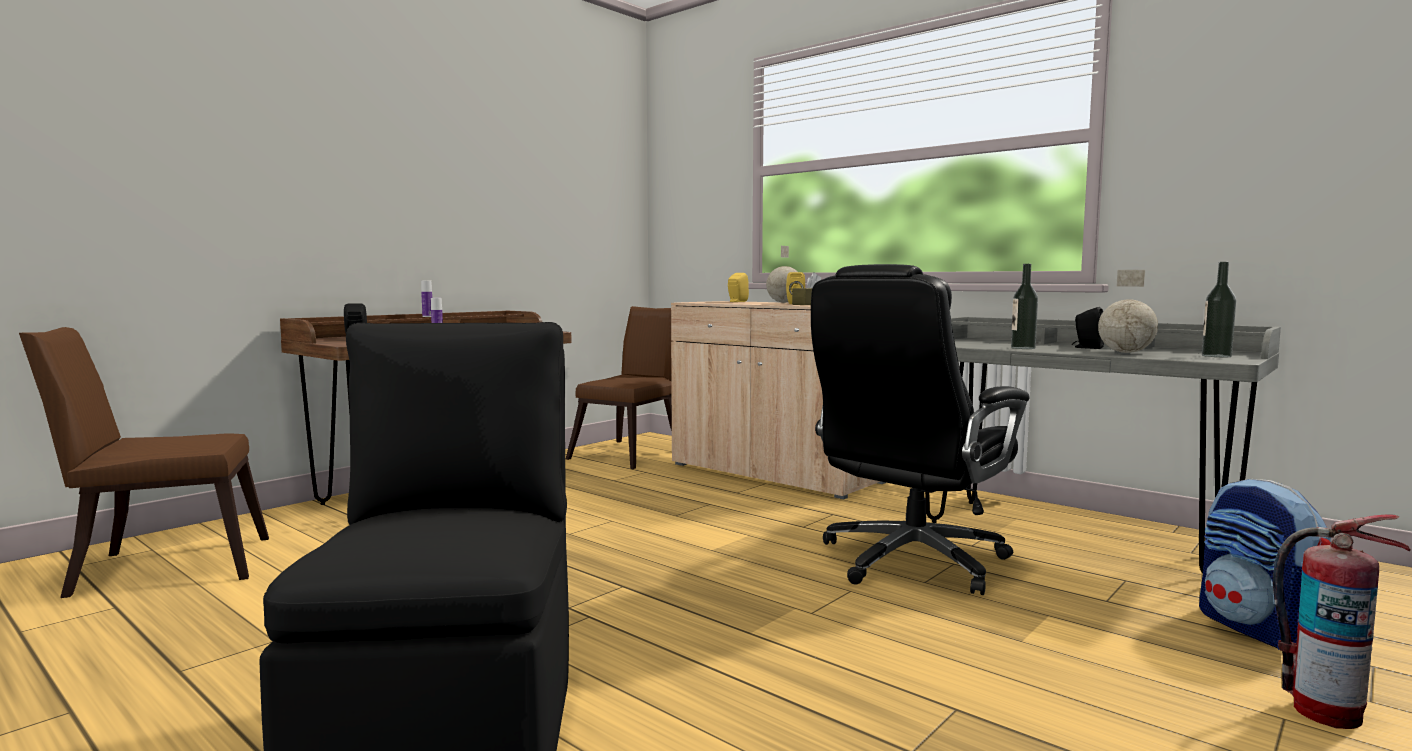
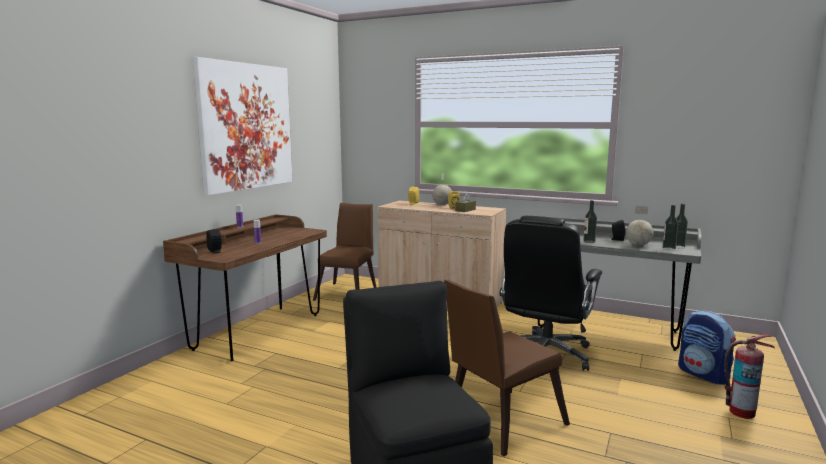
camera: 15 degrees left, 5 degrees up
(161, 567) = (141, 408): brown chair -> brown chair (499, 423)
(455, 162) = (246, 126): none -> picture
(1190, 357) = (668, 249): none -> bottle

